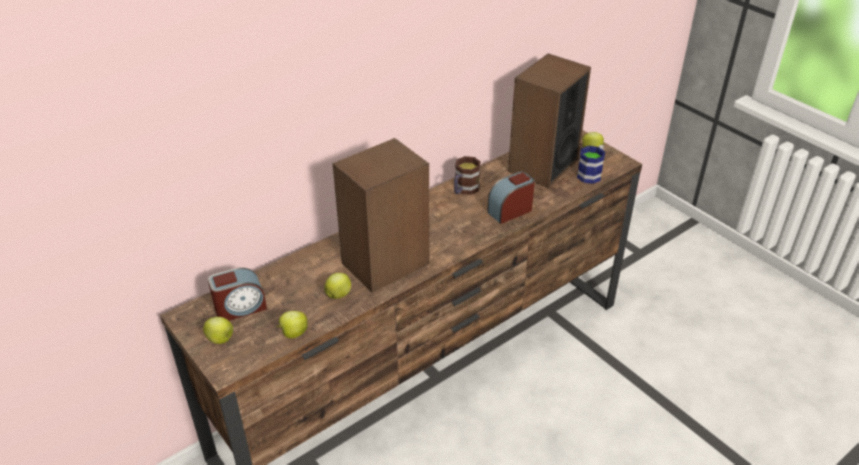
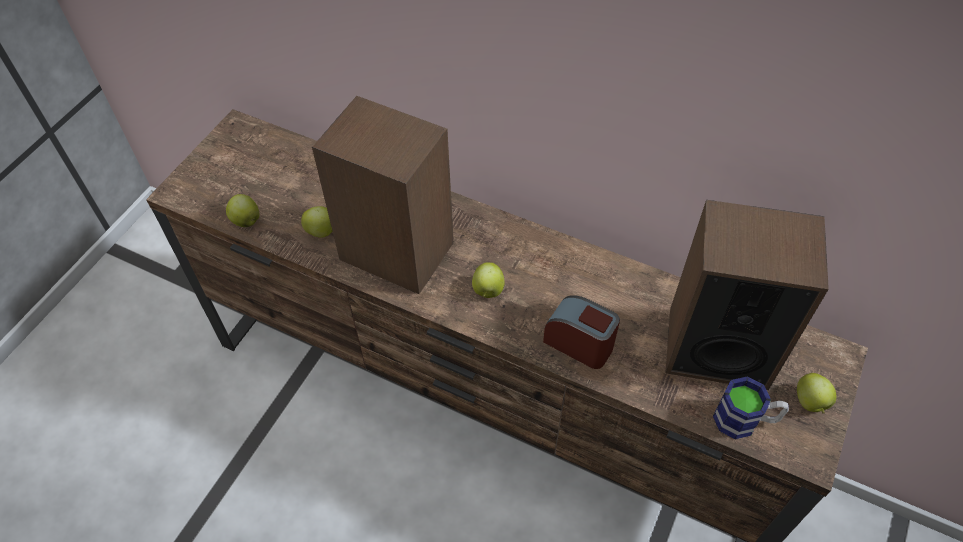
camera: 65 degrees right, 15 degrees up
(221, 339) = (215, 168): apple -> apple (488, 291)
(240, 308) = (266, 161): alarm clock -> none
(464, 190) = (592, 273): mug -> none

